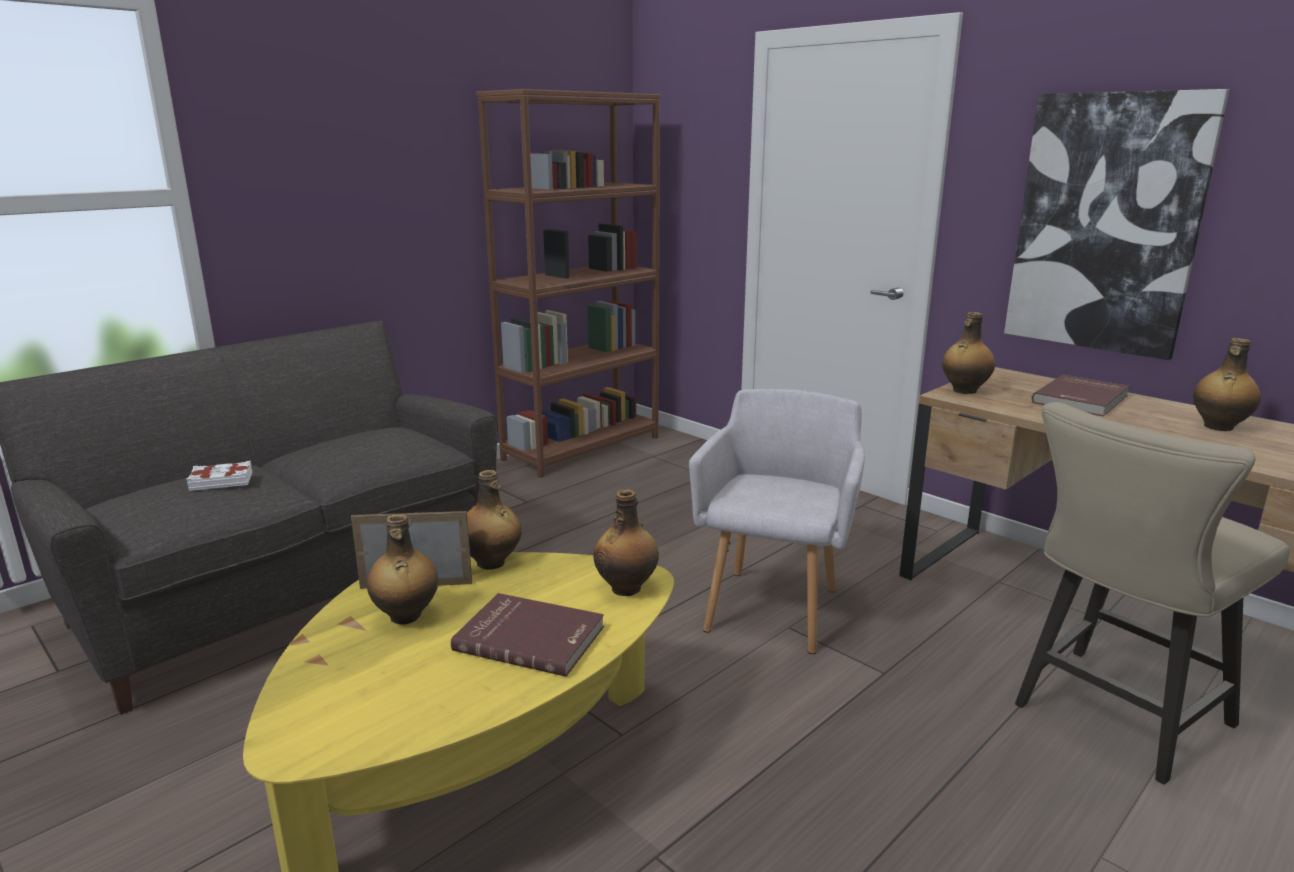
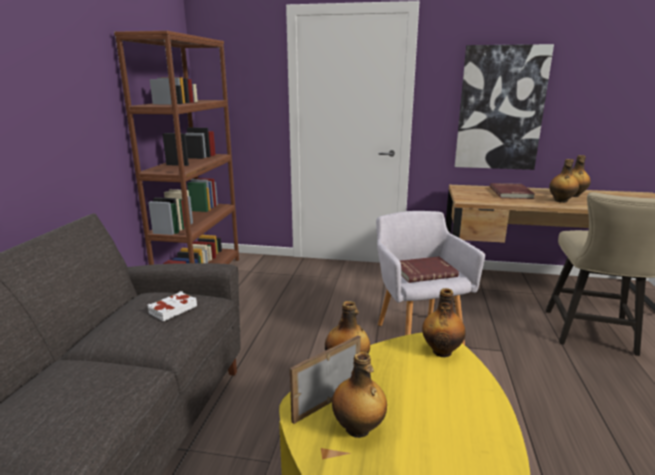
camera: 35 degrees left, 0 degrees up
(221, 481) = (77, 384): white book -> white book (172, 309)
(531, 637) = (449, 405): red book -> red book (424, 271)
(964, 391) = (466, 197): bottle -> bottle (561, 201)

